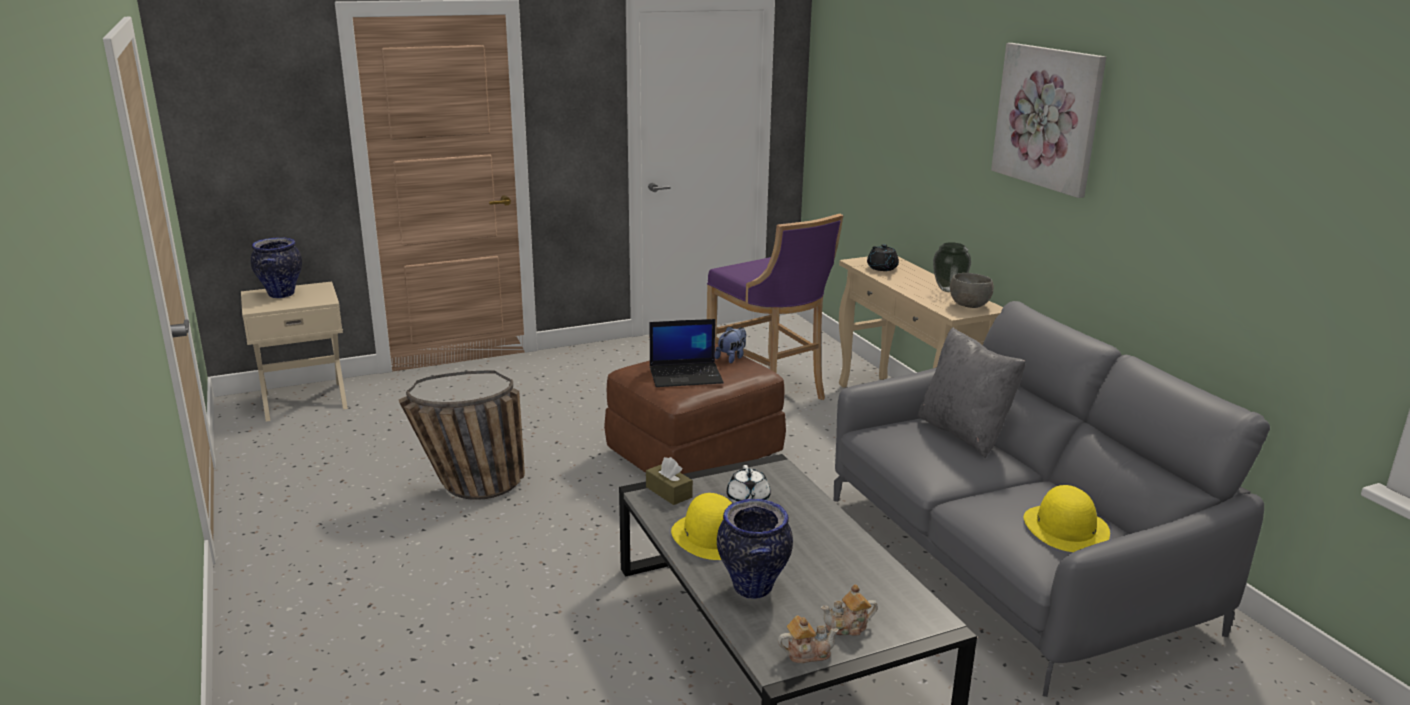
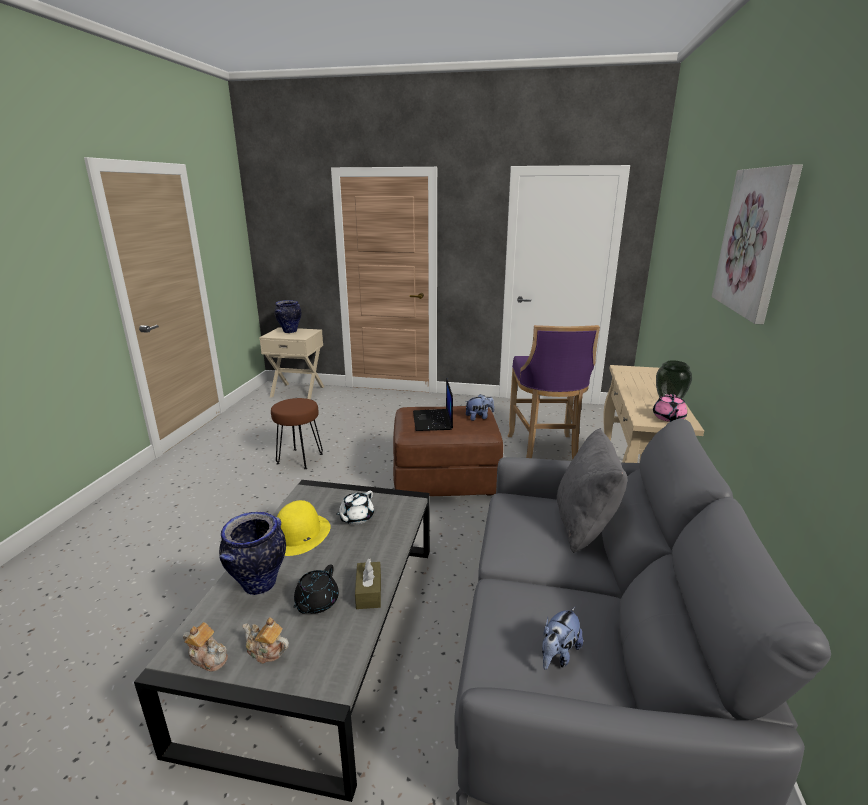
camera: 35 degrees right, 0 degrees up
(467, 489) = (300, 458): basket -> brown stool
(669, 492) = (320, 493): brown tissue box -> brown tissue box (369, 592)
(686, 375) = (433, 421): laptop -> laptop turned 60 degrees clockwise
(882, 268) = (635, 376): black teapot -> black teapot (316, 603)
(970, 306) = (668, 418): grey bowl -> pink teapot
(1066, 528) = (558, 655): yellow hat -> plush toy

